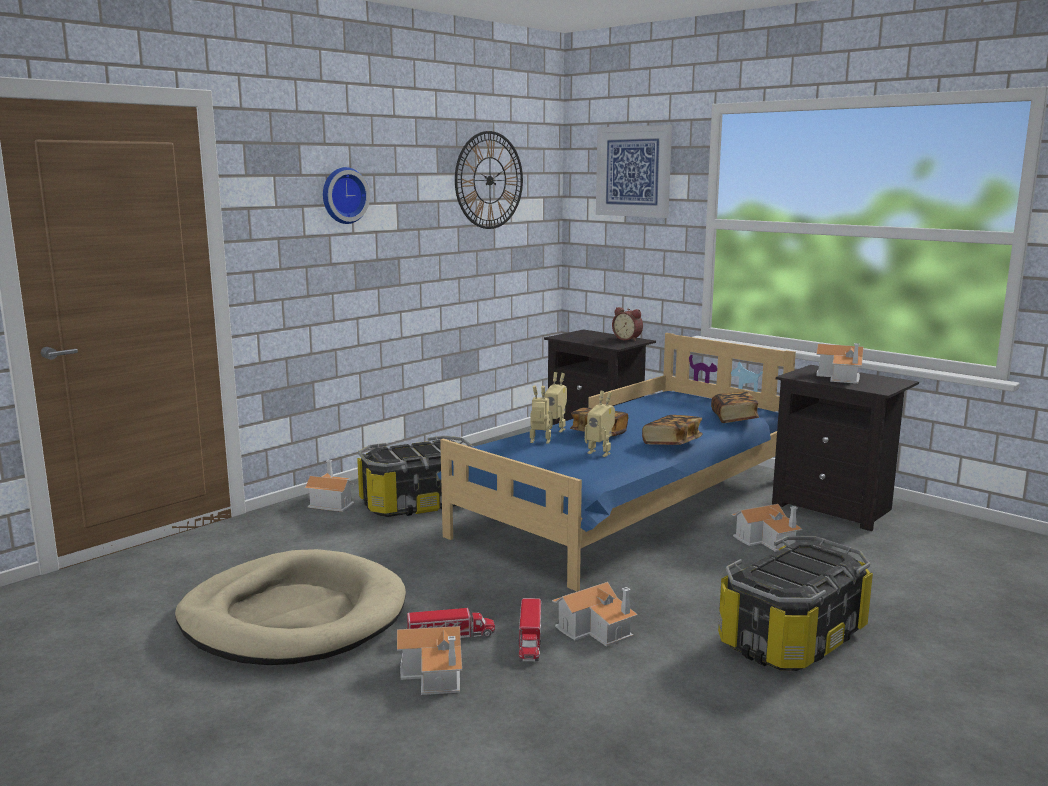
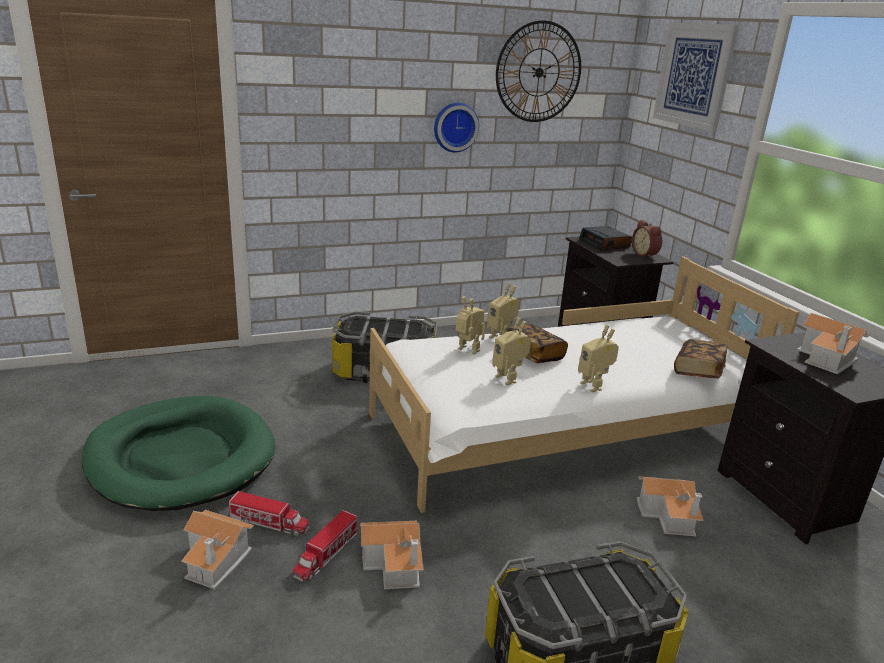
camera: 25 degrees right, 10 degrees up
(293, 616) = (181, 458): beige dog bed -> green dog bed
(331, 502) = (321, 352): toy house -> none
(343, 195) = (365, 78): wall clock -> wall clock (455, 127)
(584, 337) = (605, 244): none -> alarm clock
(628, 508) = (561, 431): blue bed -> white bed
(672, 443) = (594, 386): book -> toy robot

